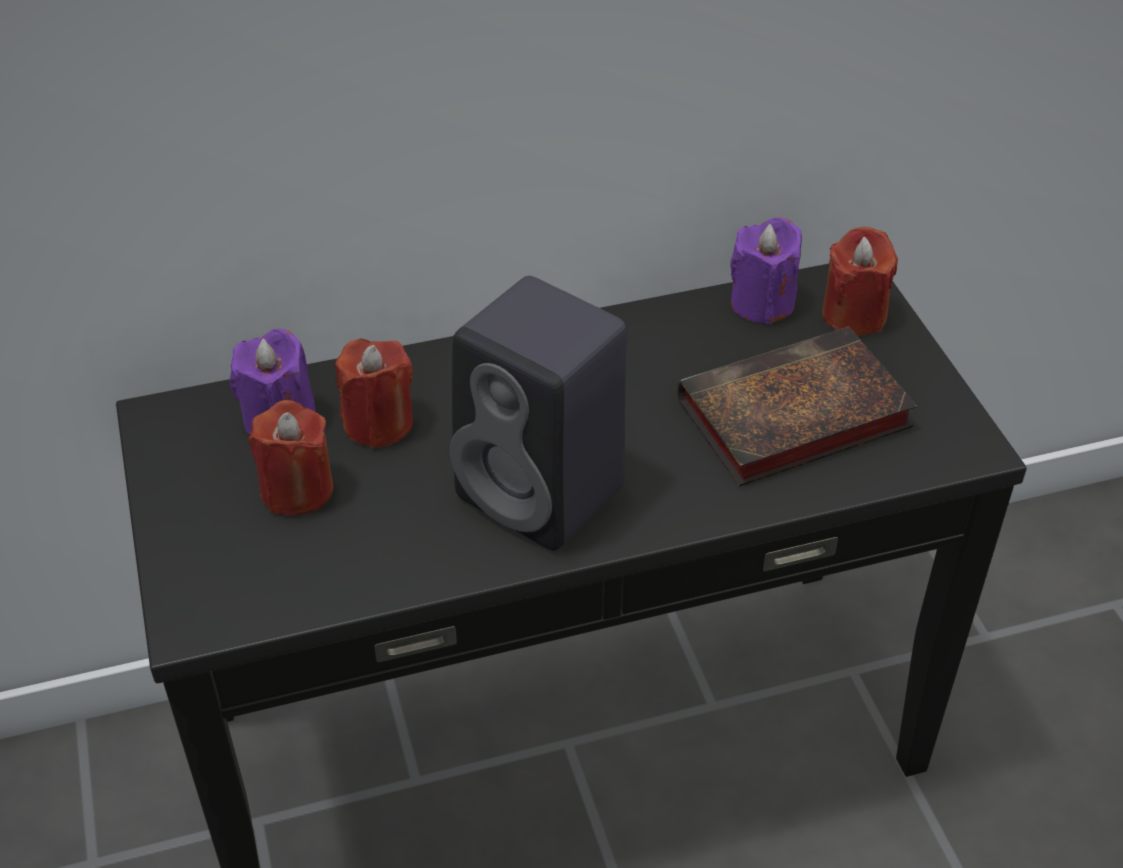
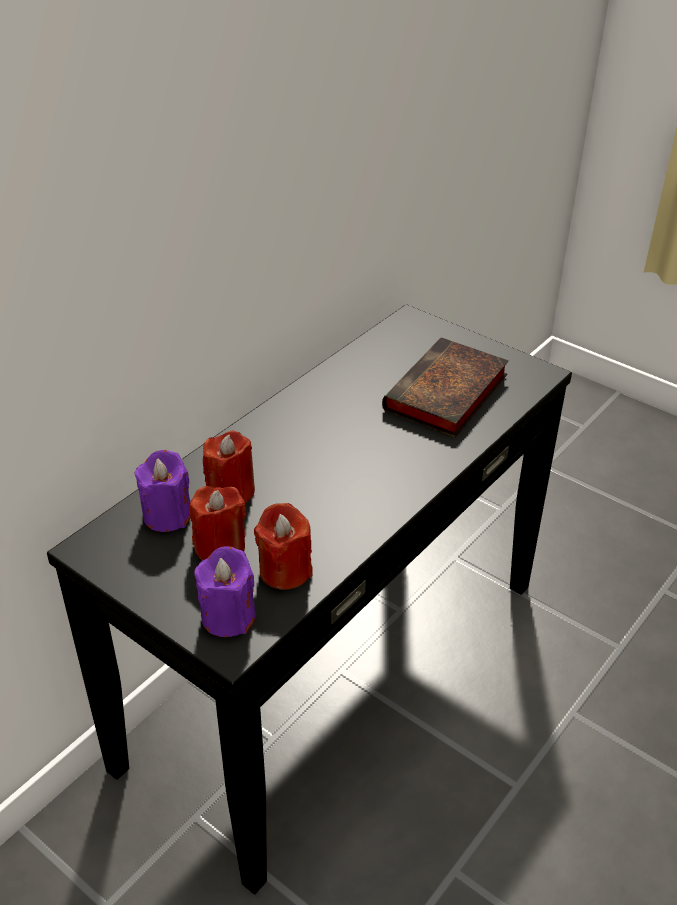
camera: 35 degrees left, 5 degrees down
(545, 493) = (362, 484): black speaker -> none
(762, 303) = (376, 347): purple candle -> purple candle (228, 616)
(853, 315) = (426, 335): red candle -> red candle (285, 570)

